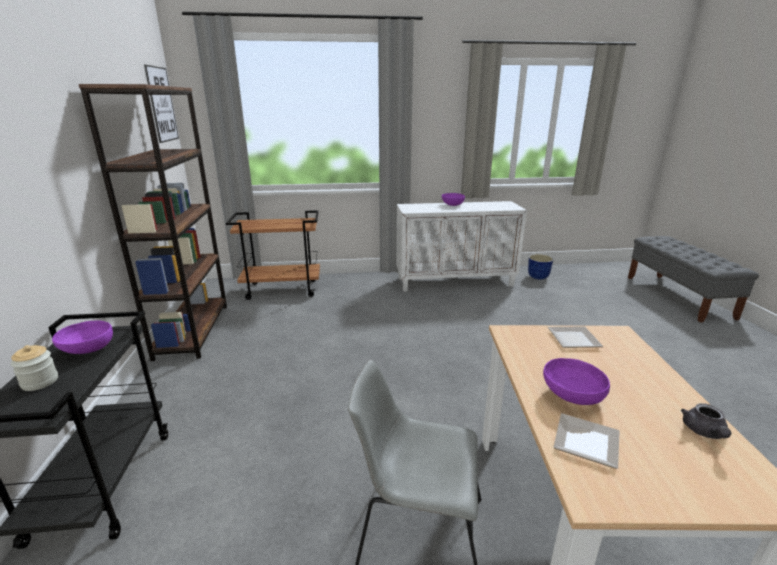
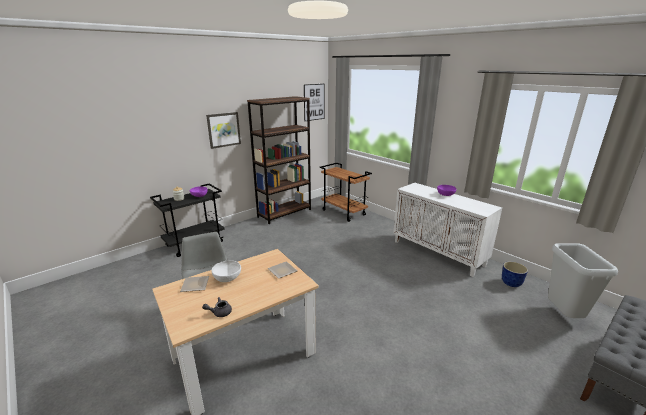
camera: 55 degrees right, 0 degrees up
(52, 163) = (223, 130): none -> picture
(571, 395) = (227, 278): purple bowl -> white bowl
(595, 281) = (562, 315): none -> grey trash can

